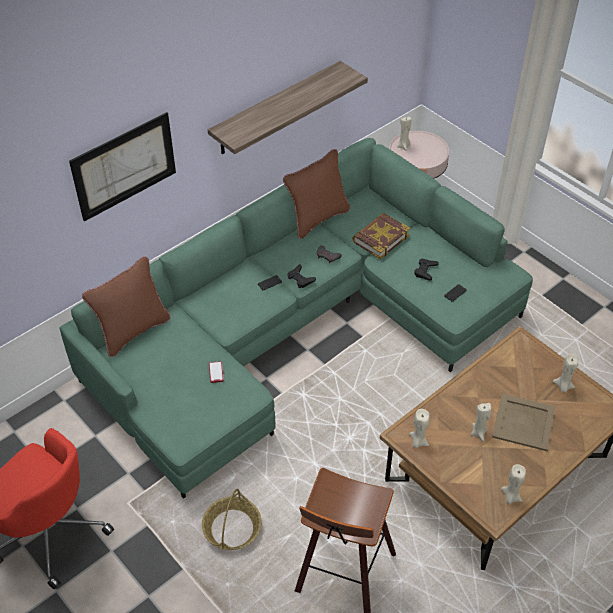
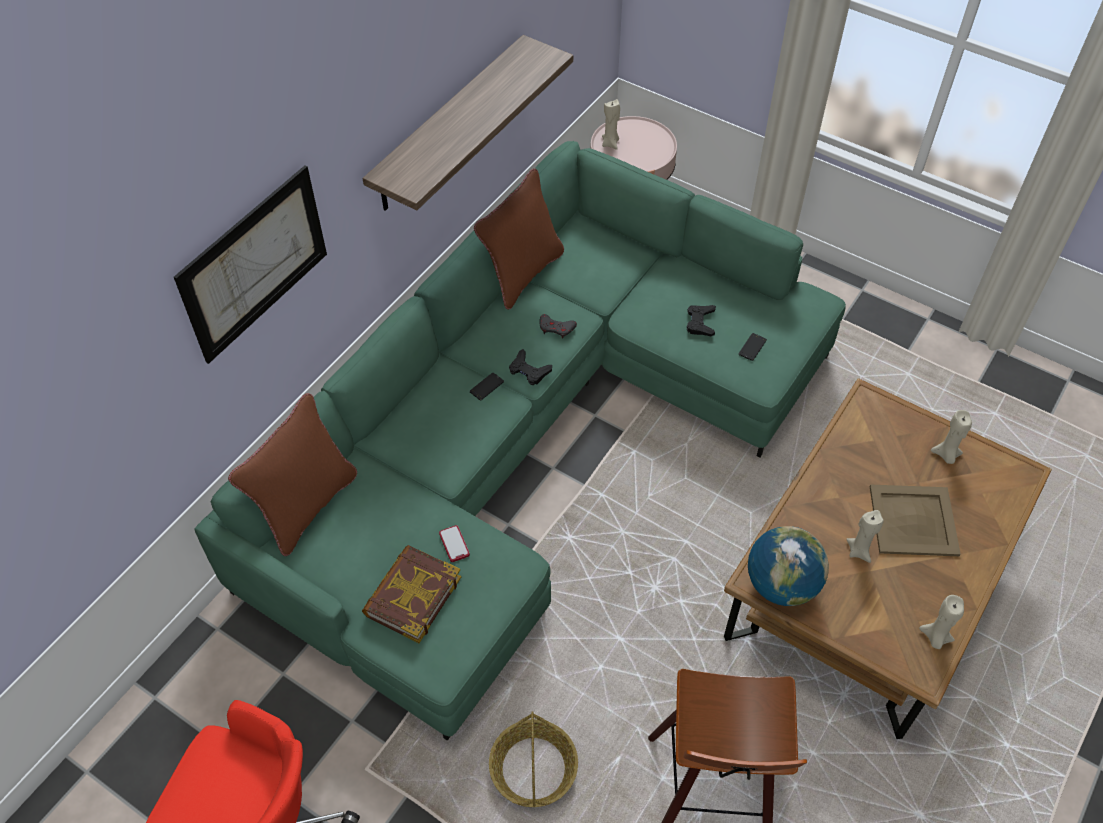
camera: 15 degrees left, 5 degrees up
(380, 238) = (621, 286): book -> book (412, 596)
(418, 441) = (781, 584): beige candle -> globe

